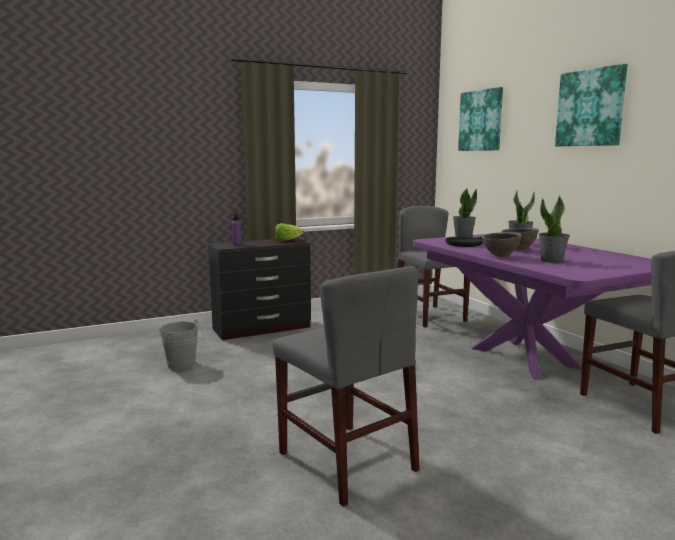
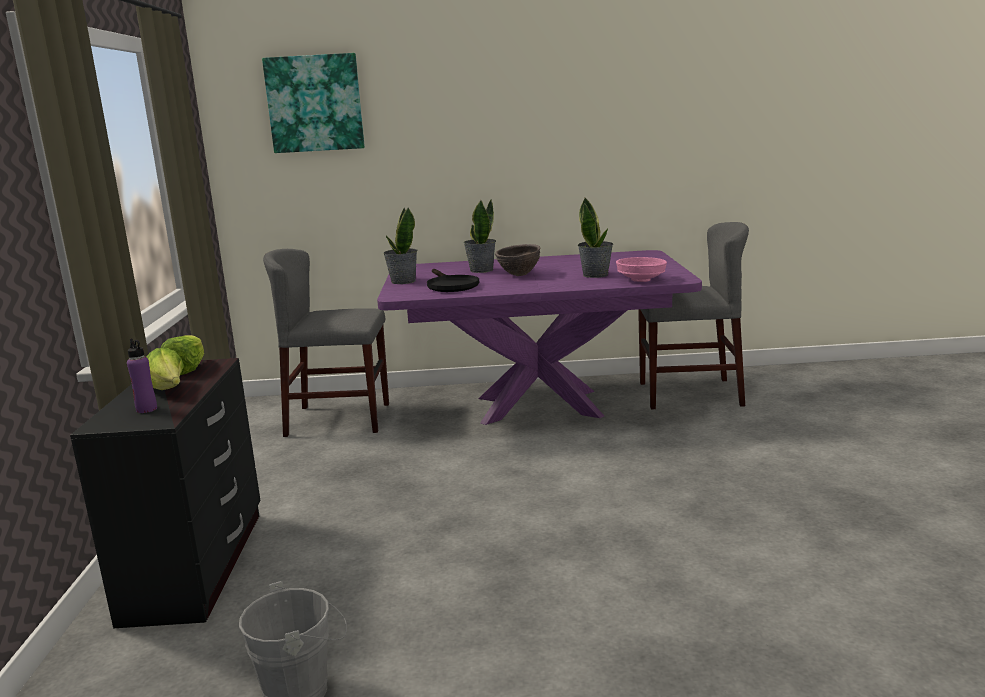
camera: 65 degrees left, 5 degrees up
(260, 243) = (169, 390): none -> lettuce
(346, 461) = (760, 569): grey chair -> none
(500, 256) = (553, 285): brown bowl -> none
(555, 269) = (641, 280): none -> pink bowl
(590, 108) = (515, 88): picture -> none

